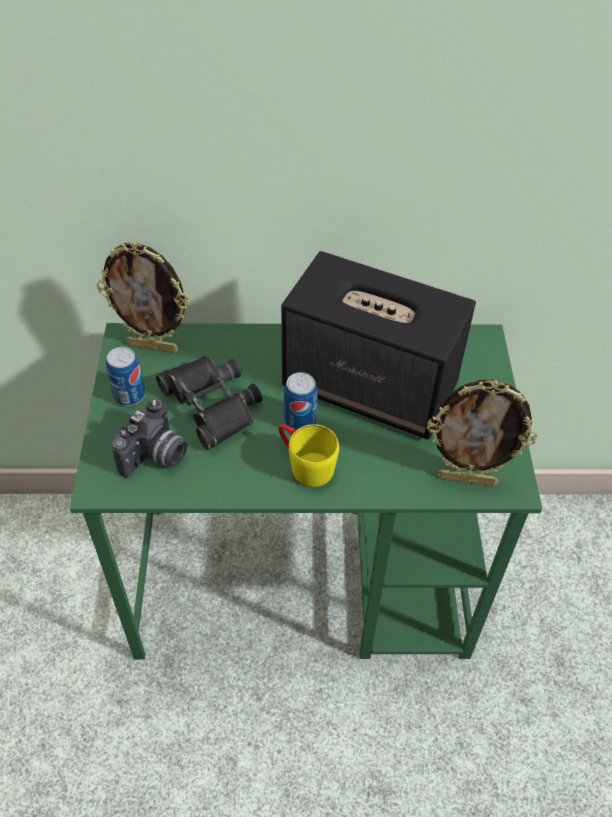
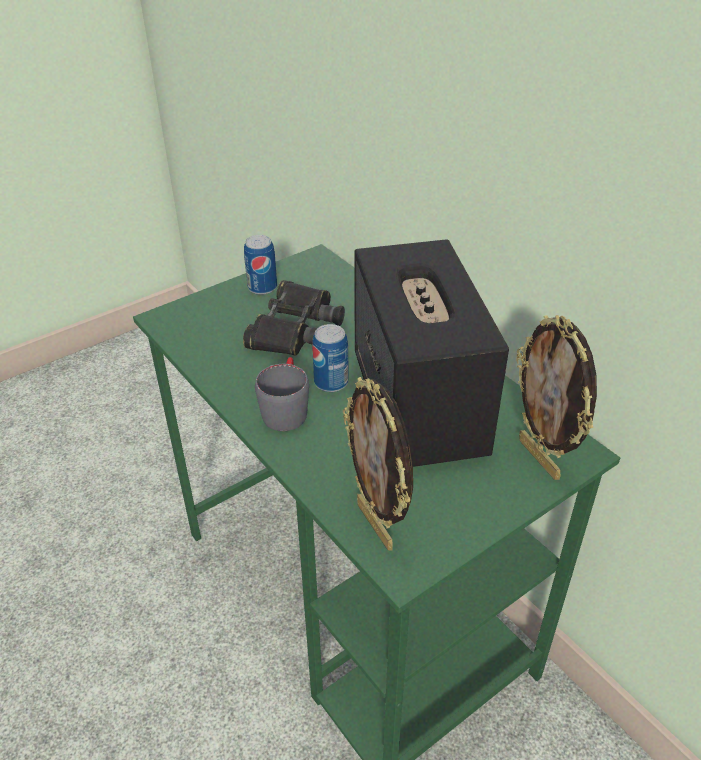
camera: 55 degrees right, 10 degrees down
(154, 346) = (323, 274): picture frame -> picture frame (540, 458)
(156, 457) = (215, 329): camera -> none
(304, 464) = (286, 408): yellow mug -> grey mug

